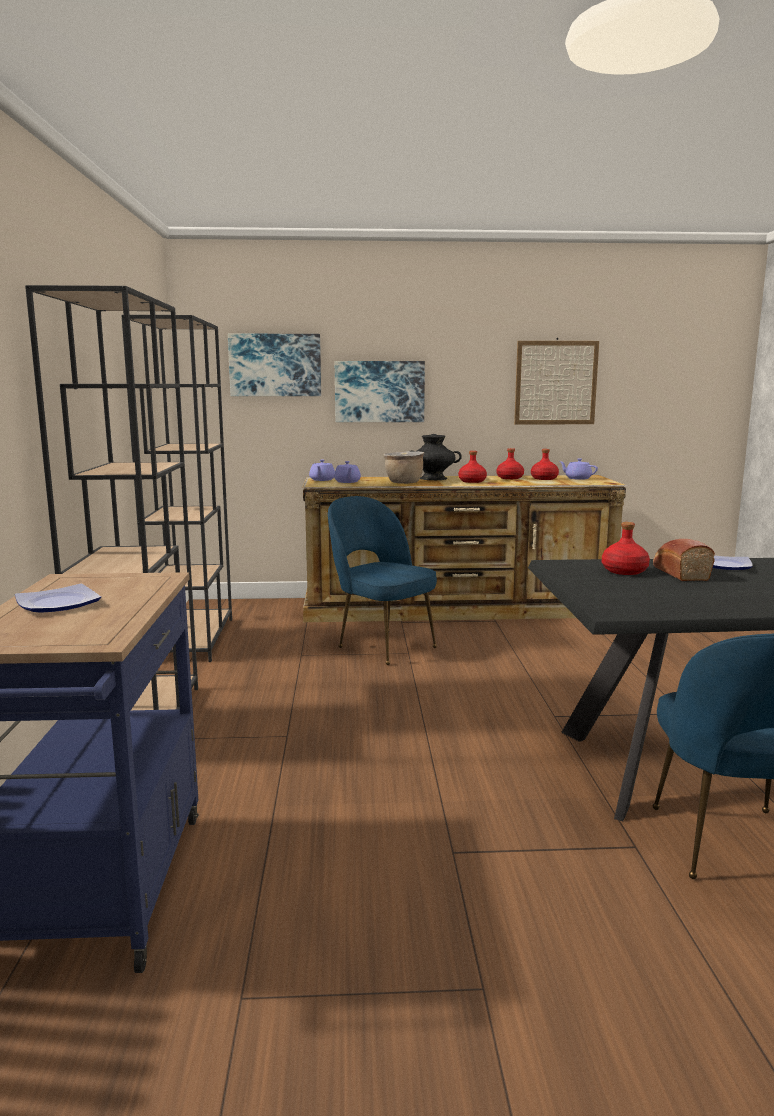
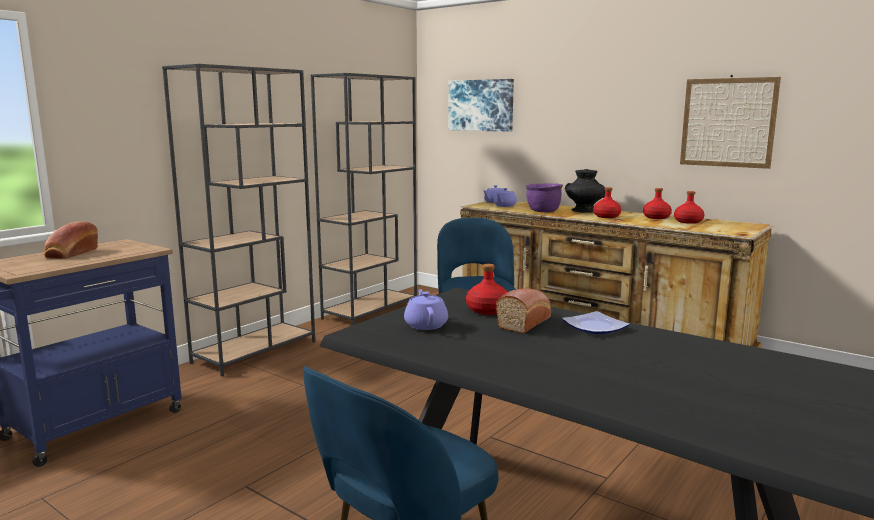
camera: 40 degrees right, 0 degrees up
(57, 604) = (71, 253): plate -> bread
(379, 391) = (558, 128): picture -> none
(404, 483) = (543, 211): brown cooking pot -> purple cooking pot
(577, 478) = (725, 225): purple teapot -> purple teapot (426, 325)

